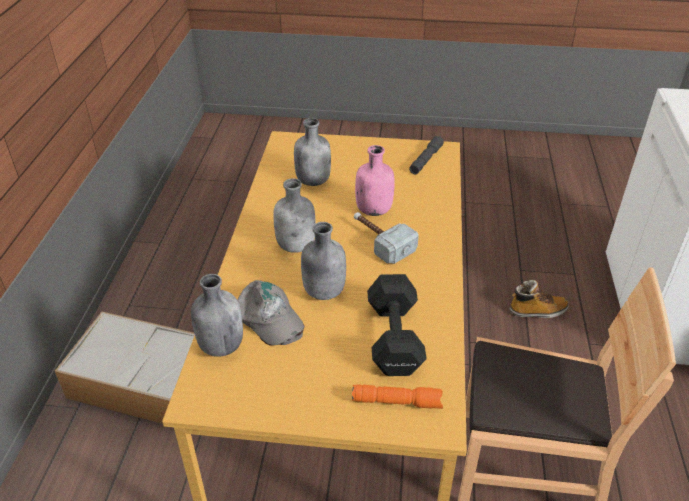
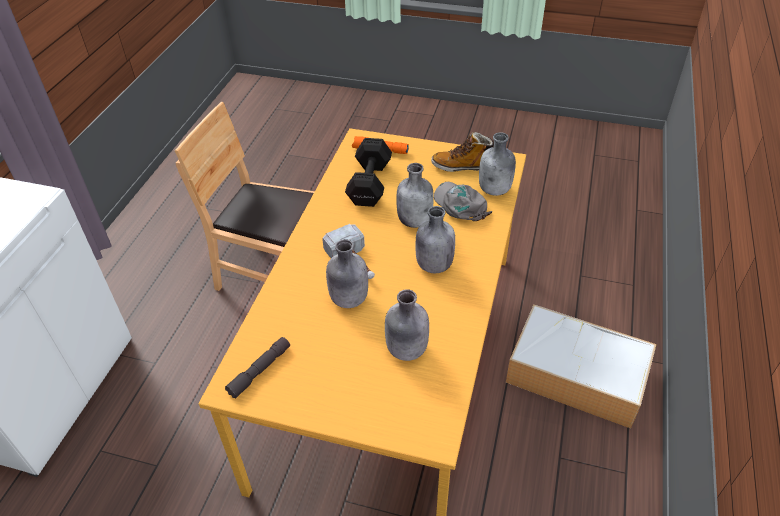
camera: 170 degrees left, 5 degrees up
(374, 210) = (348, 299): pink bottle -> grey bottle
(537, 311) = (177, 405): boot -> boot (462, 166)

